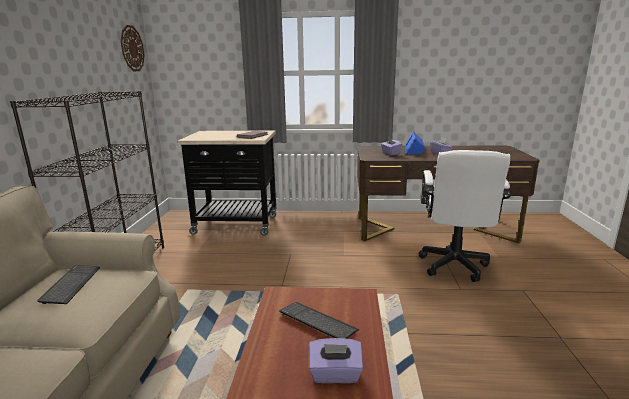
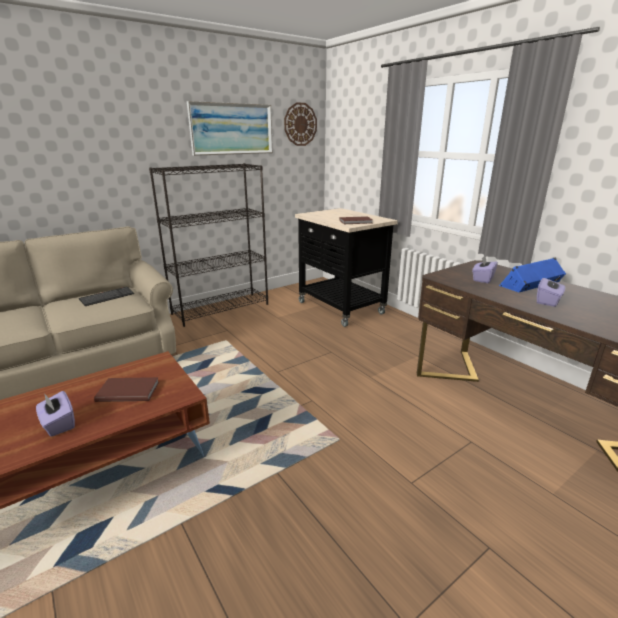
camera: 50 degrees right, 5 degrees up
(81, 51) = (232, 129): none -> picture
(317, 322) = (128, 391): keyboard -> brown book
(454, 268) = (455, 461): white office chair -> none

